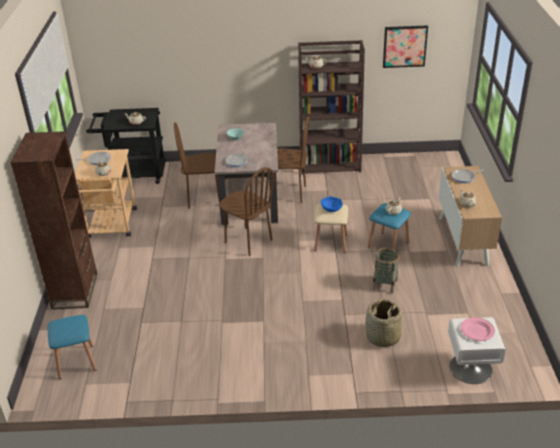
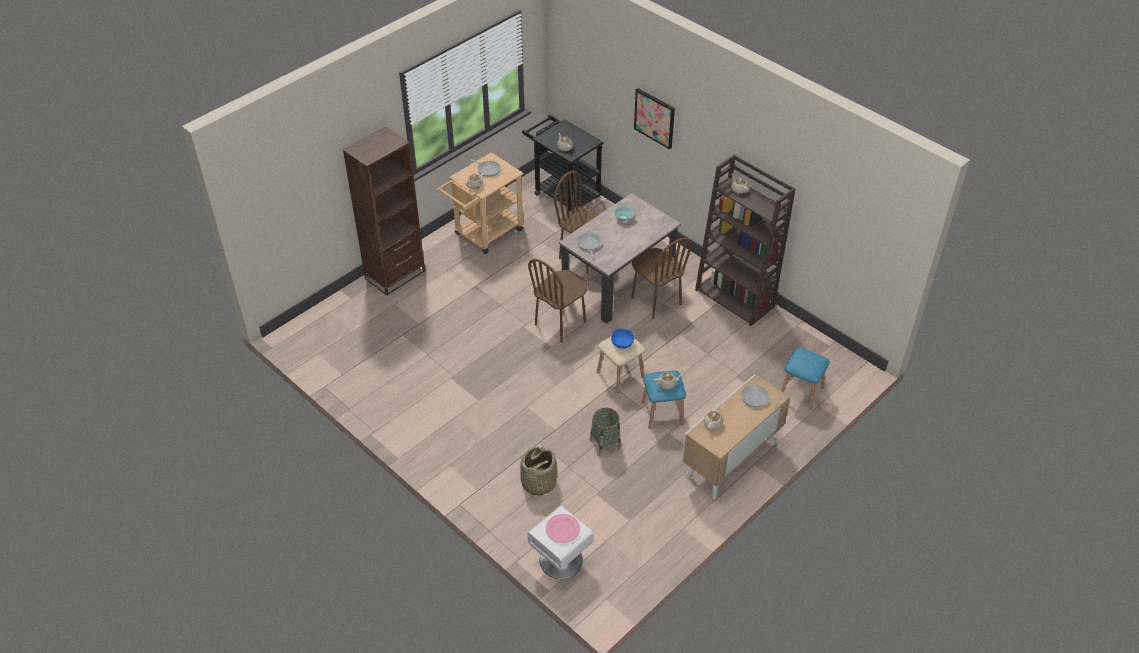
camera: 45 degrees right, 10 degrees up
(76, 361) = (331, 332): blue stool -> blue stool (801, 392)
(248, 241) = (560, 323): brown chair -> brown chair turned 45 degrees clockwise
(404, 46) = (841, 221): picture -> picture (655, 118)

